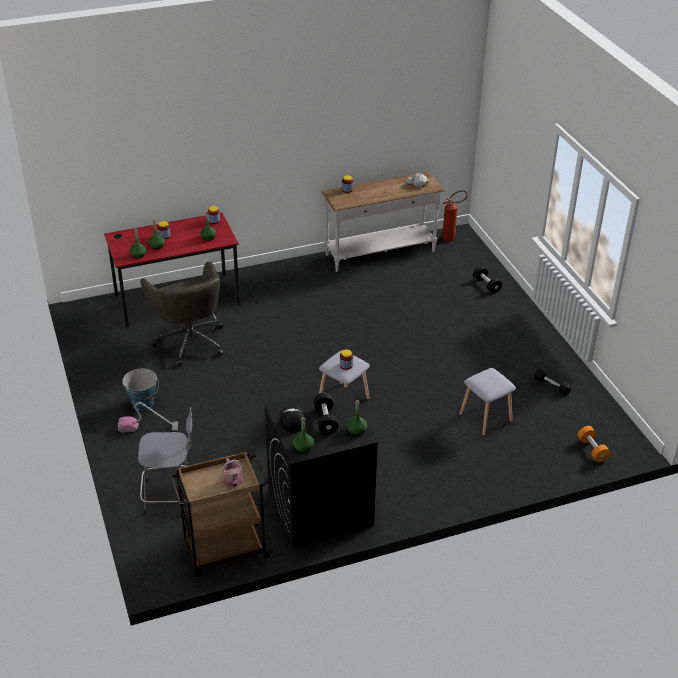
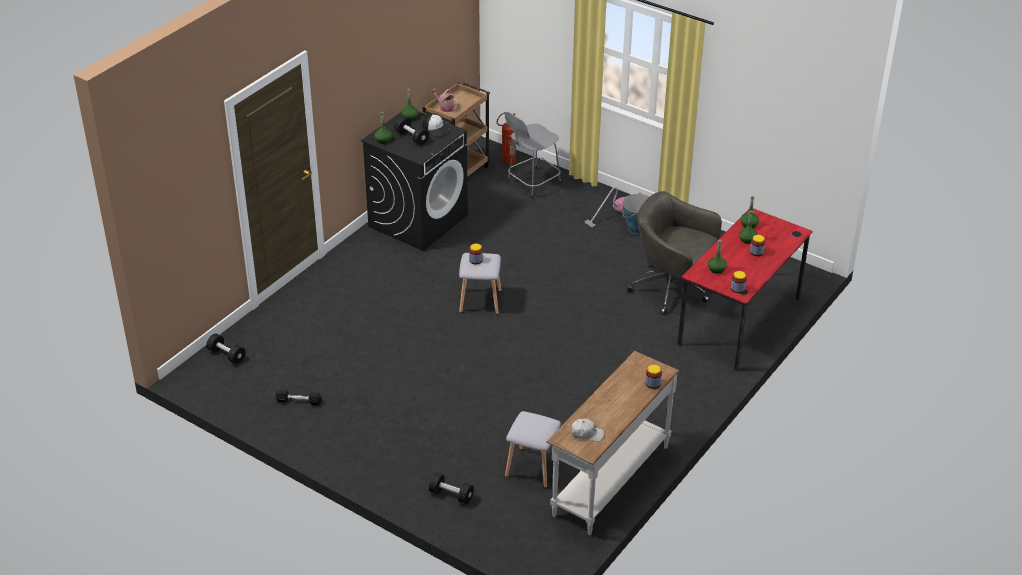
camera: 145 degrees right, 0 degrees up
(451, 238) = (551, 551): fire extinguisher -> fire extinguisher (506, 162)
(486, 418) = (341, 341): grey stool -> grey stool (532, 467)
(592, 450) = (226, 355): orange dumbbell -> black dumbbell

